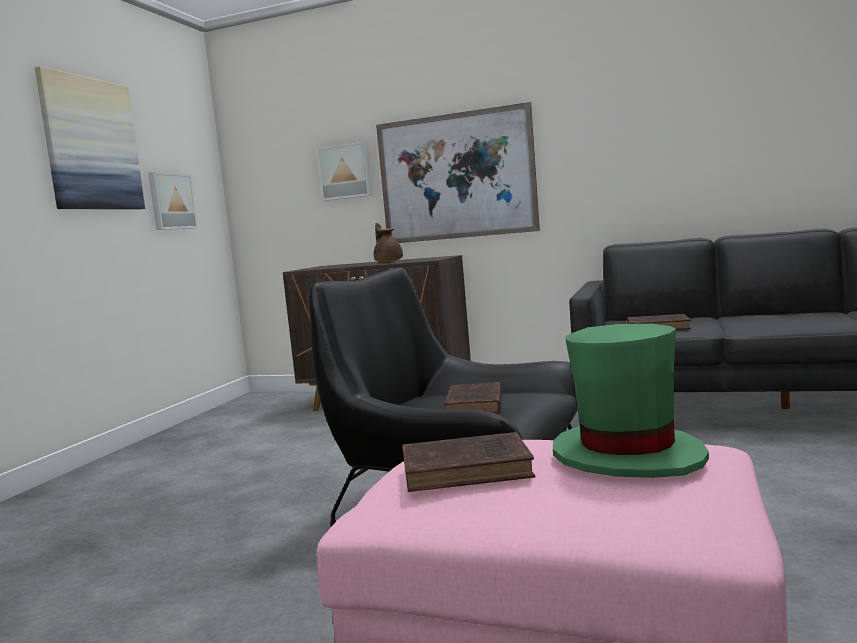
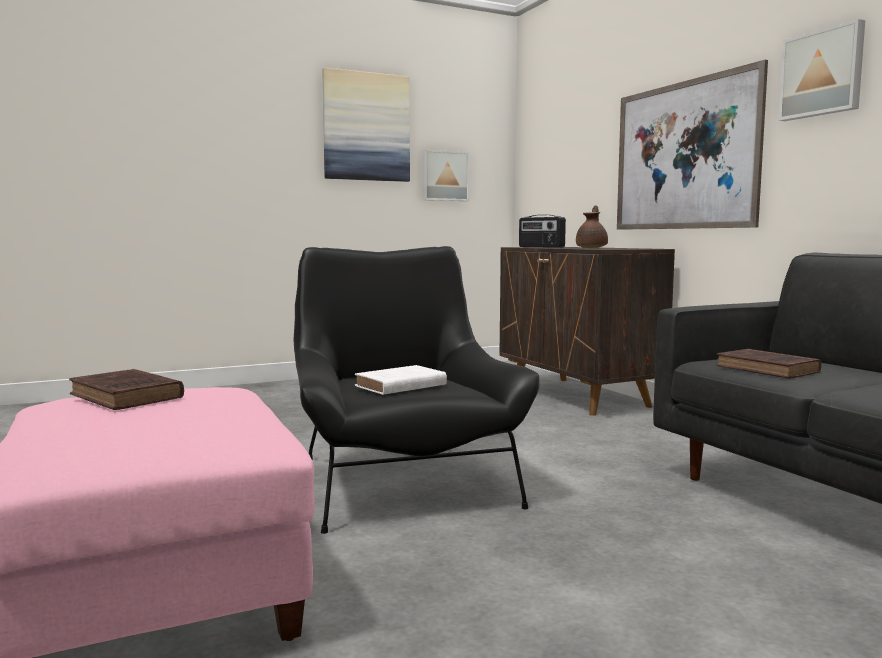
camera: 45 degrees right, 0 degrees up
(328, 267) = (541, 247): none -> radio
(345, 171) = (594, 150): picture -> picture (822, 73)
(474, 405) = (398, 386): brown book -> white book
(627, 455) = (190, 421): green hat -> none

